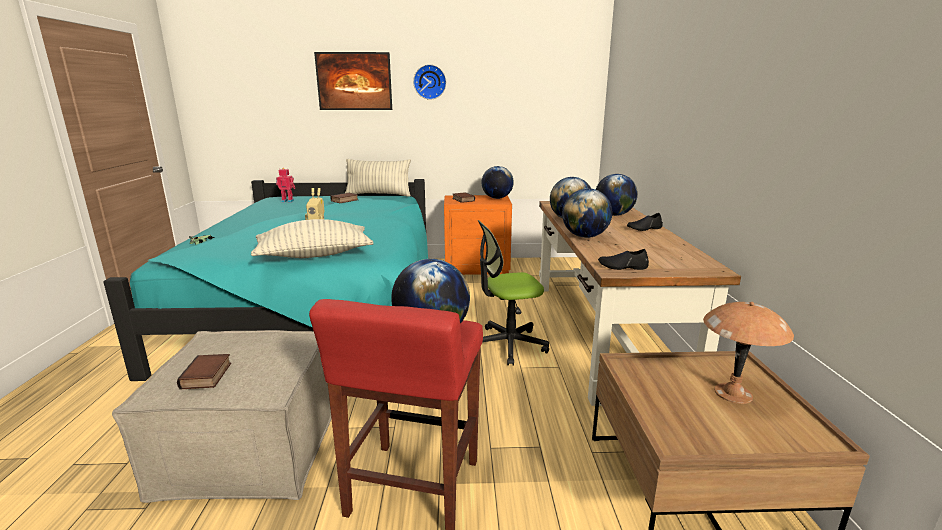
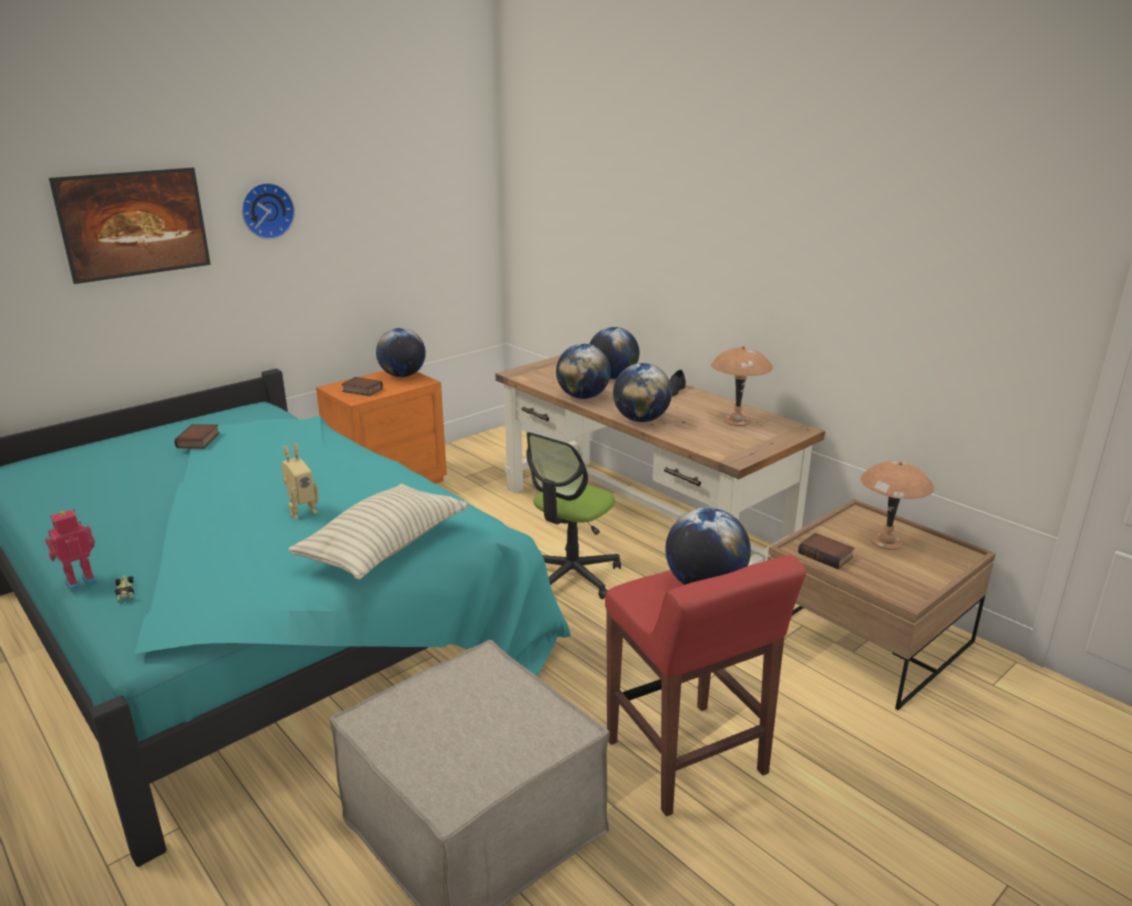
camera: 40 degrees left, 5 degrees up
(207, 376) = (473, 749): book -> book (826, 555)
(287, 201) = (74, 468): toy robot -> toy robot (80, 582)
(378, 195) = (212, 413): pillow -> none
(622, 267) = (734, 450): black shoe -> none
(664, 253) = (737, 421): none -> brown table lamp

